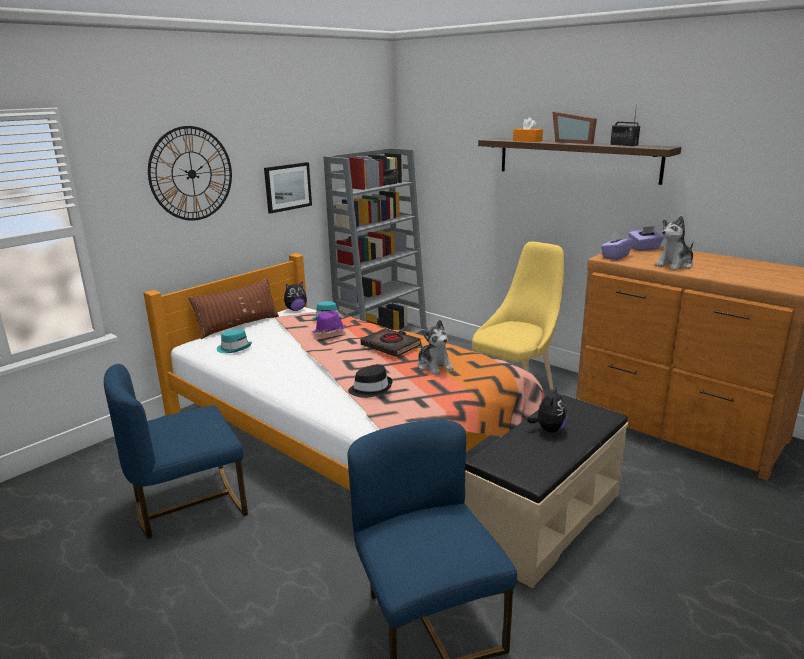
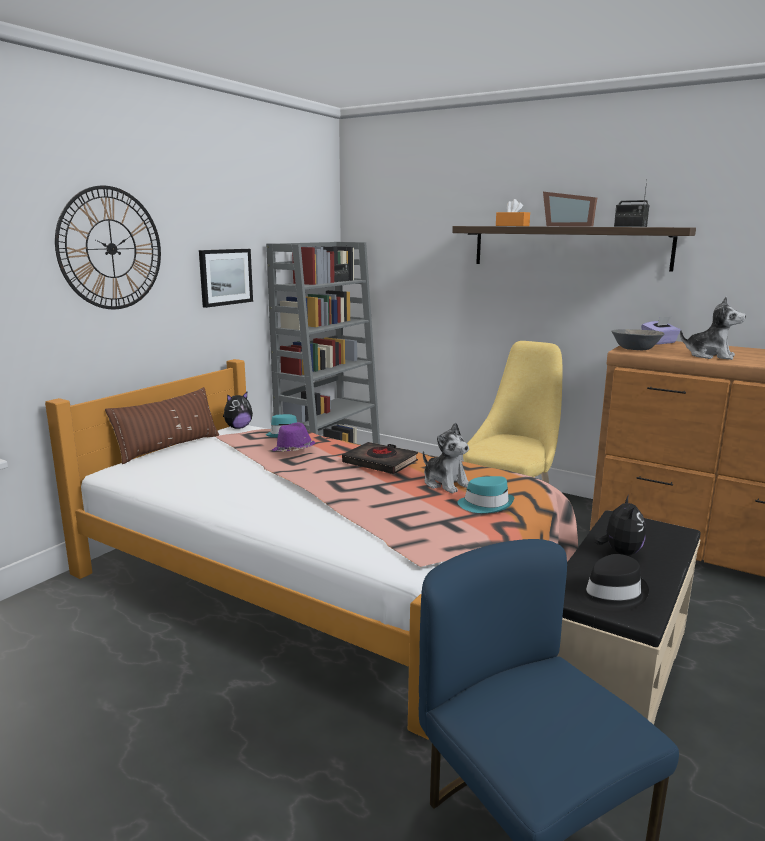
camera: 10 degrees left, 5 degrees down
(189, 505) = (127, 693): blue chair -> none
(234, 348) = (172, 473): turquoise hat -> turquoise hat (486, 505)
(370, 389) = (379, 513): black hat -> black hat (610, 594)
(615, 256) = (636, 349): purple tissue box -> grey bowl
(674, 265) = (710, 356): plush toy -> plush toy turned 105 degrees counterclockwise

